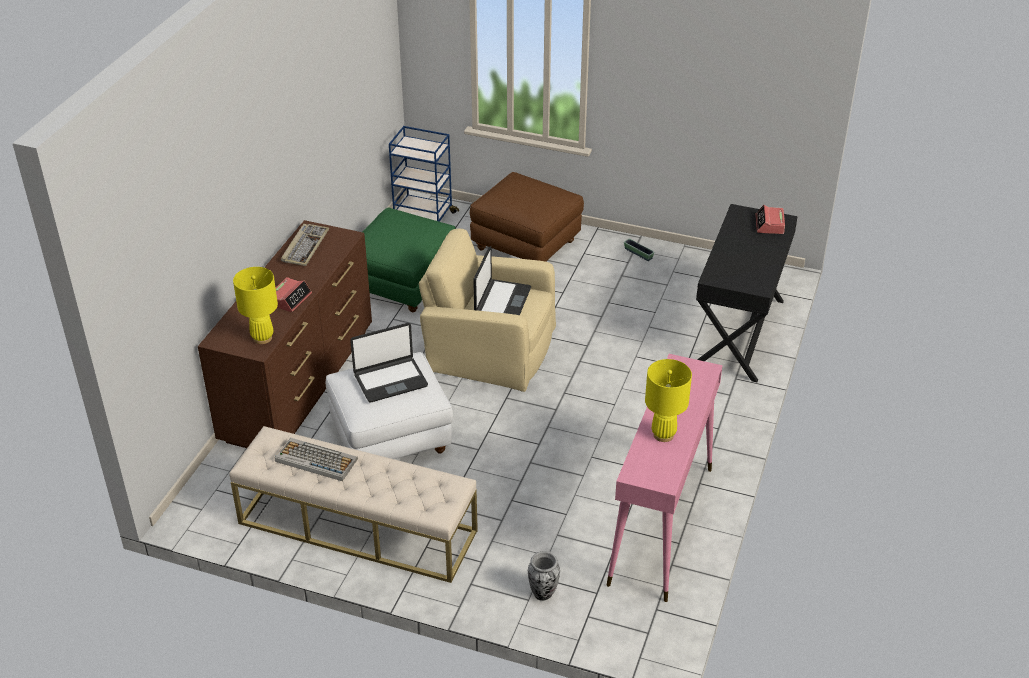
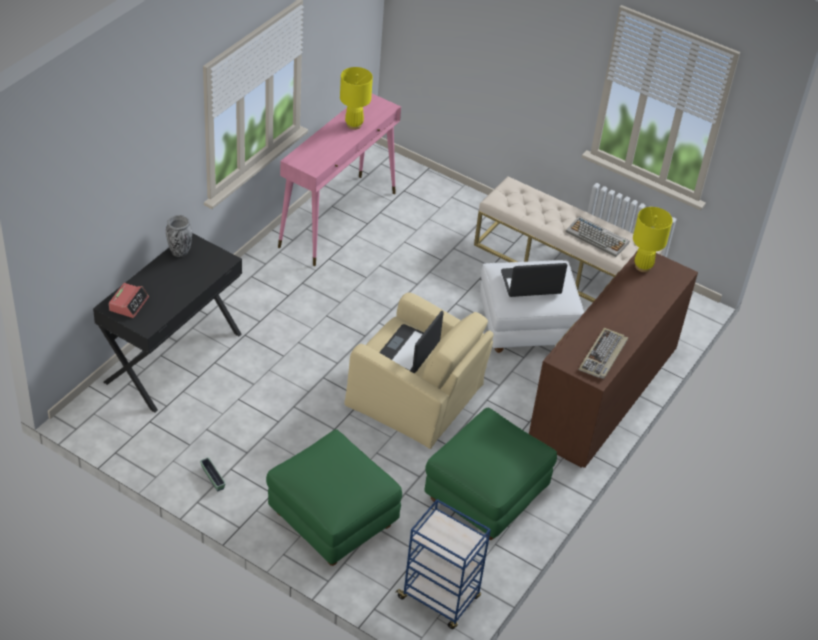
camera: 170 degrees left, 5 degrees up
(290, 299) = (619, 299): alarm clock -> none
(526, 245) = (332, 520): brown ottoman -> green ottoman
(543, 593) = (440, 198): vase -> vase (180, 252)

